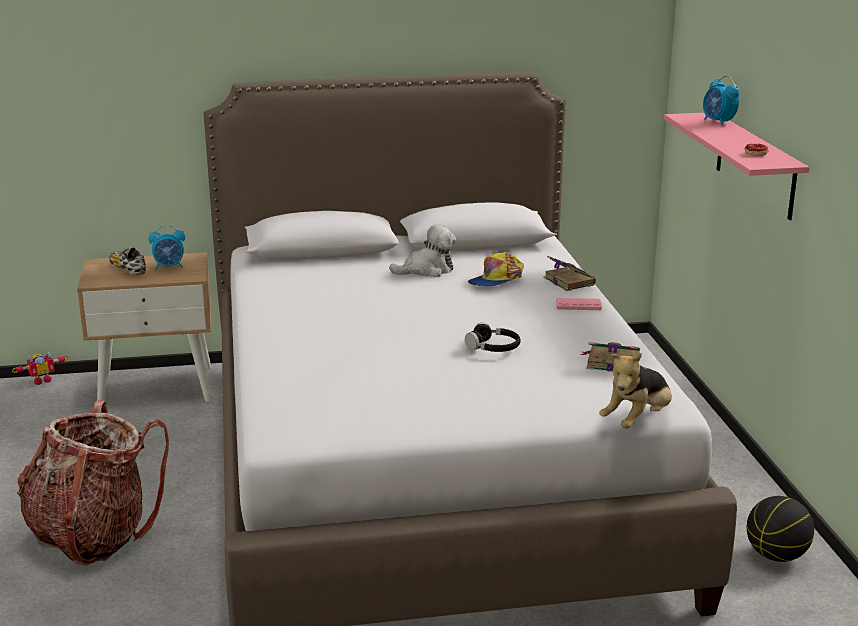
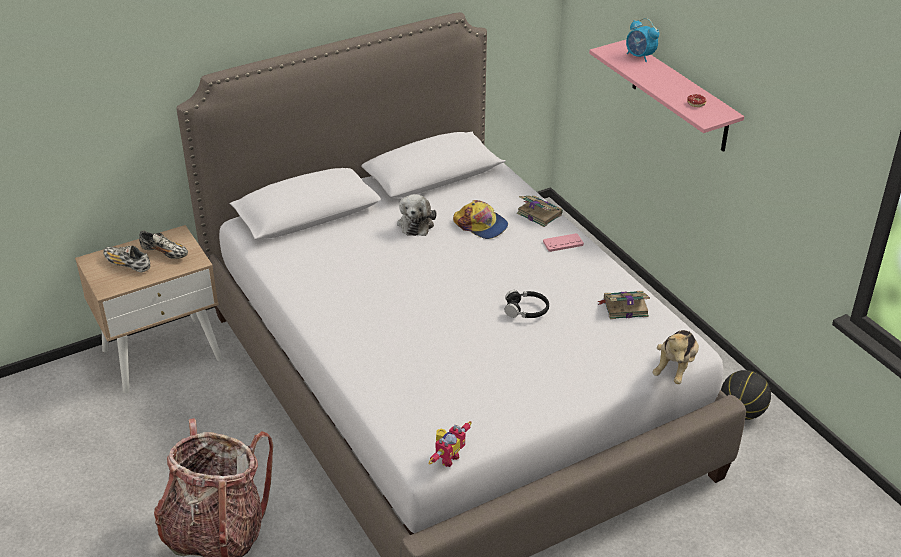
camera: 20 degrees left, 15 degrees up
(42, 380) = (47, 370): toy robot -> toy robot (447, 457)
(169, 267) = (165, 253): alarm clock -> shoe
(427, 270) = (416, 223): plush toy -> plush toy turned 135 degrees clockwise
(496, 280) = (481, 225): cap -> cap turned 75 degrees counterclockwise

